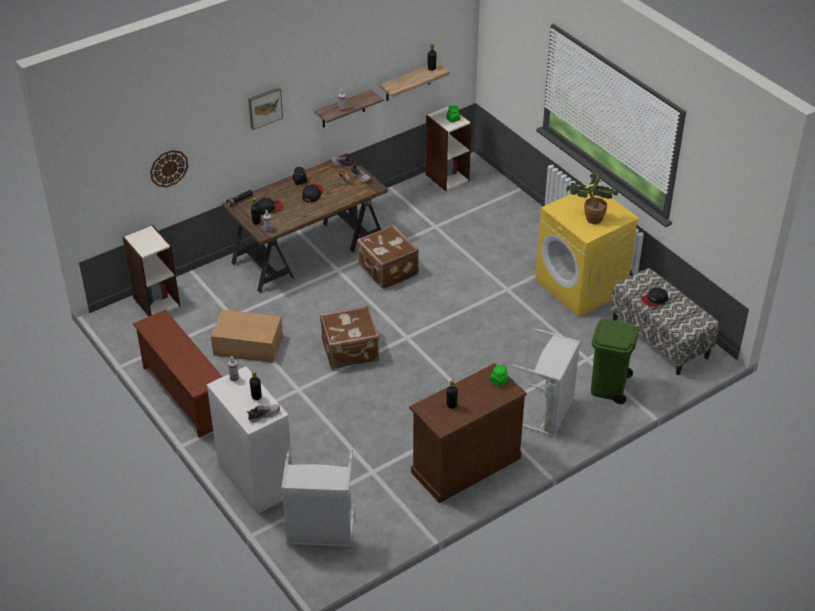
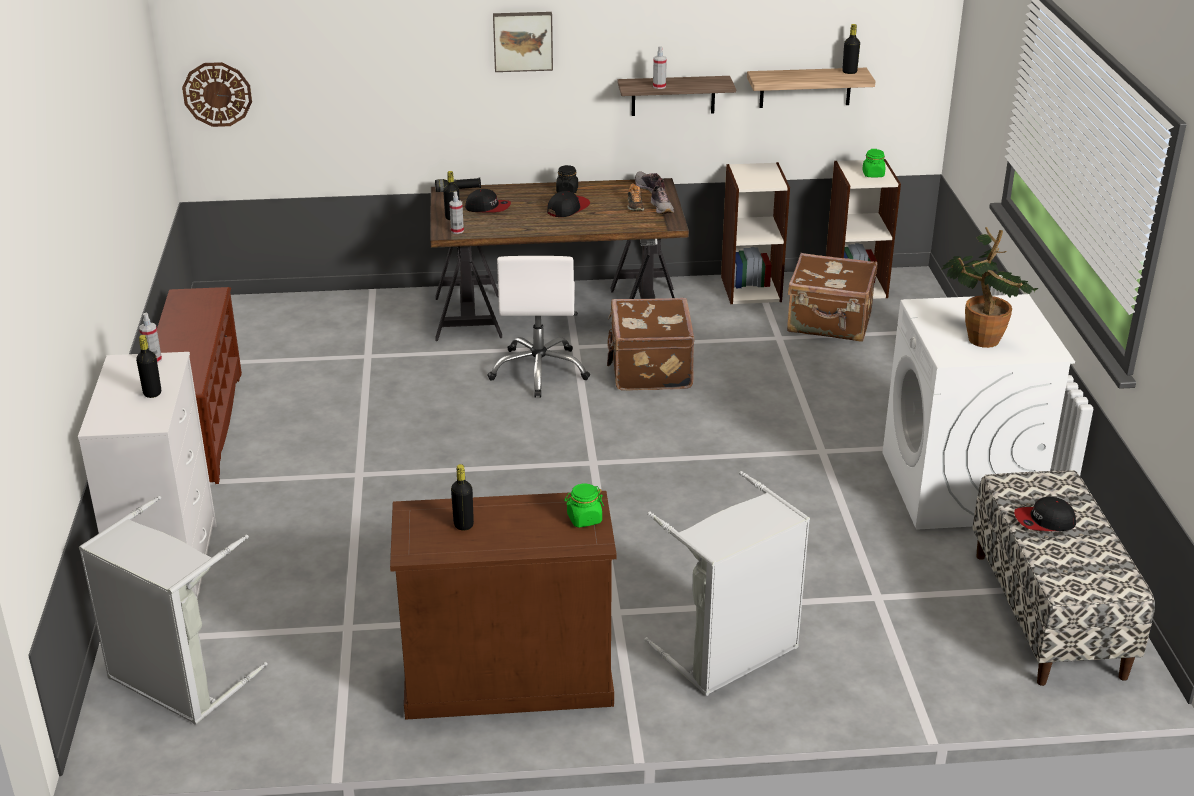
camera: 30 degrees right, 10 degrees down
(156, 301) = (289, 309): bookcase -> bookcase (751, 288)
(168, 168) = (341, 91): wall clock -> wall clock (217, 94)
(247, 344) = (350, 395): cardboard box -> none
(263, 415) = (131, 419): shoe -> none
(332, 292) = (539, 371): none -> white office chair
(350, 351) = (488, 452): brown suitcase -> brown suitcase (829, 323)
(581, 286) = (960, 488): yellow washing machine -> white washing machine
(608, 387) = (880, 655): green trash can -> none

